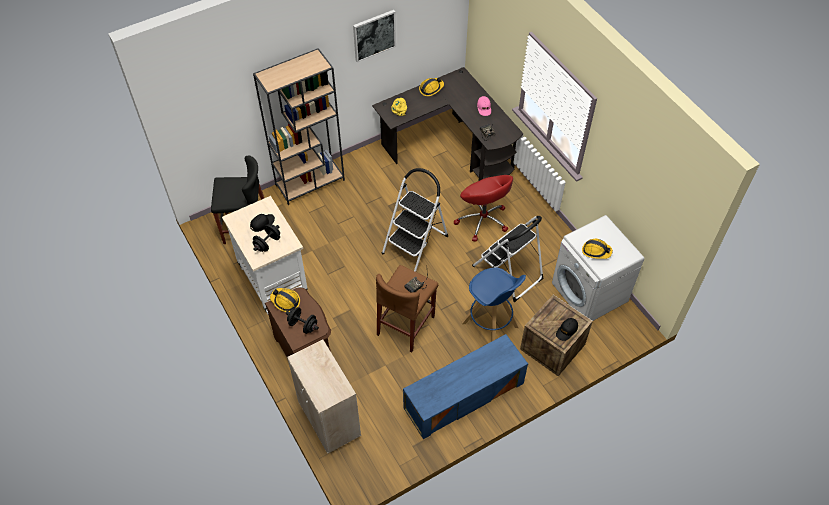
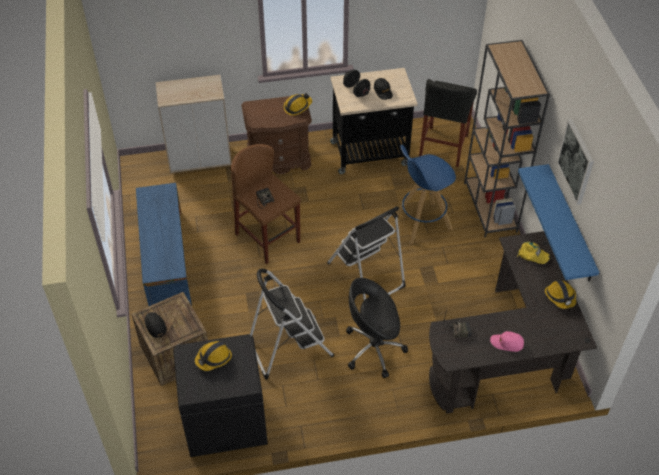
camera: 110 degrees right, 5 degrees down
(273, 280) = (370, 153): white cart -> black cart
(303, 325) = (265, 112): black dumbbell -> none
(389, 69) = (570, 224): none -> blue shelf
(483, 222) = (372, 349): red office chair -> black office chair
(490, 325) = (231, 308): blue stool -> blue stool (421, 223)
(588, 292) = (224, 419): white washing machine -> black washing machine

